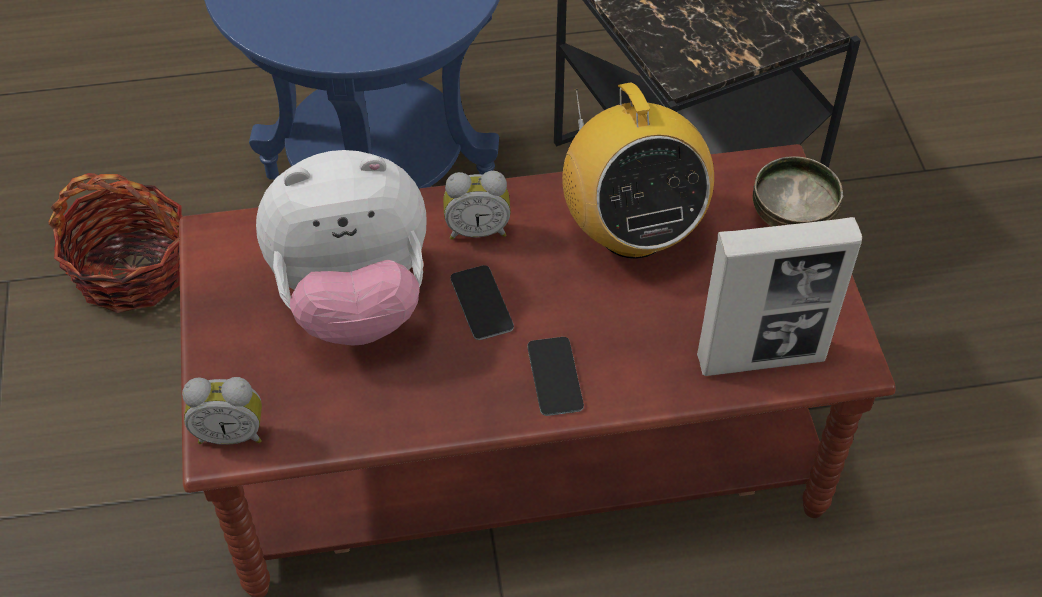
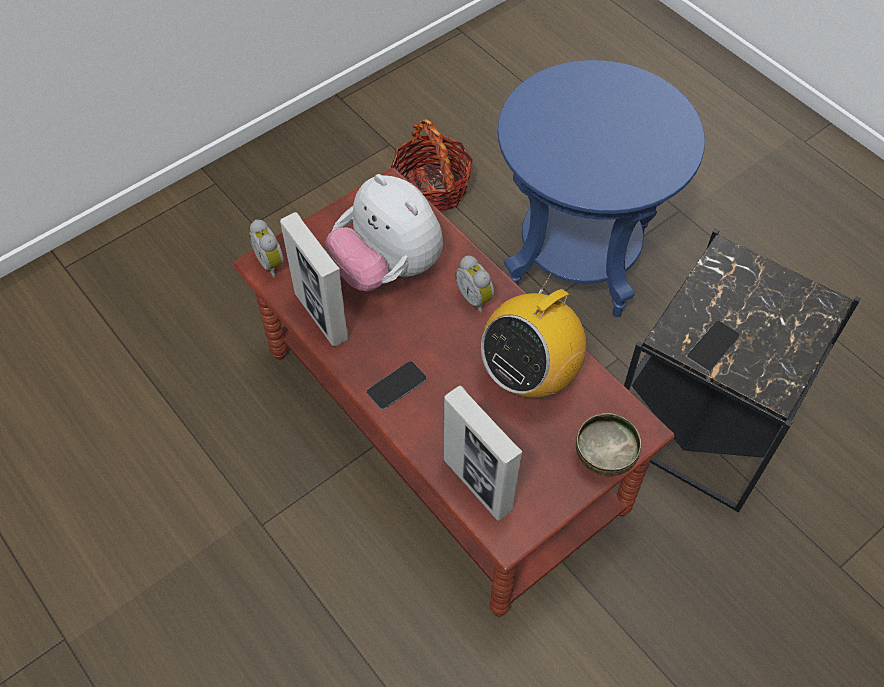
camera: 60 degrees right, 5 degrees up
(377, 413) = (321, 316): none -> picture frame
(481, 303) = (424, 326): phone -> phone (713, 346)

